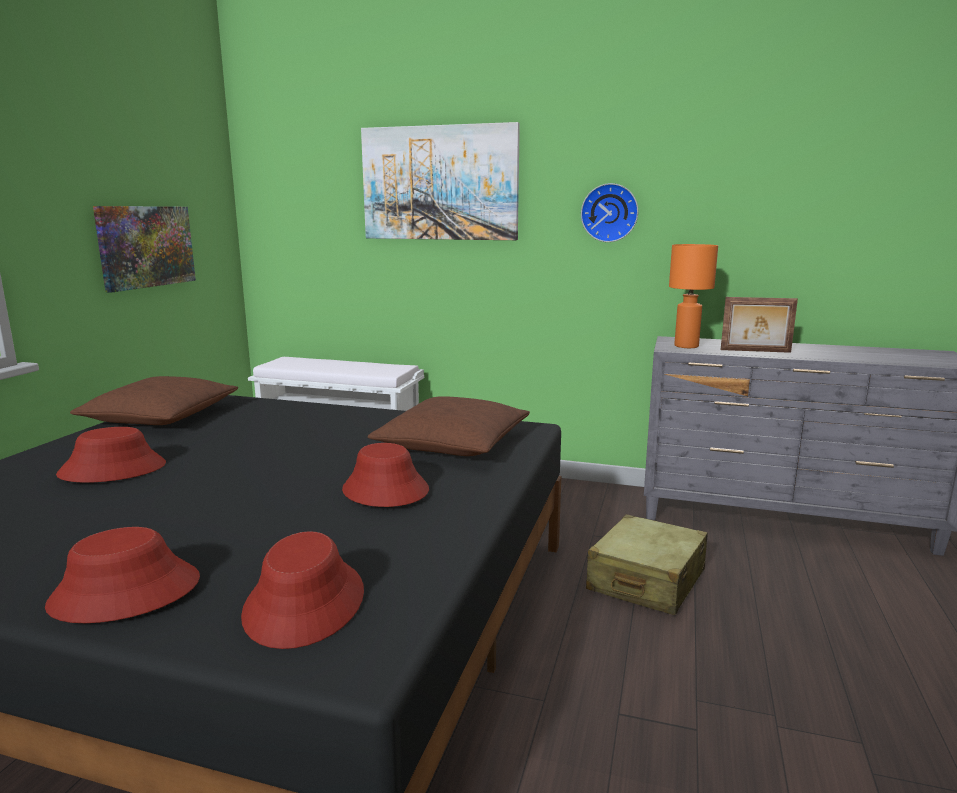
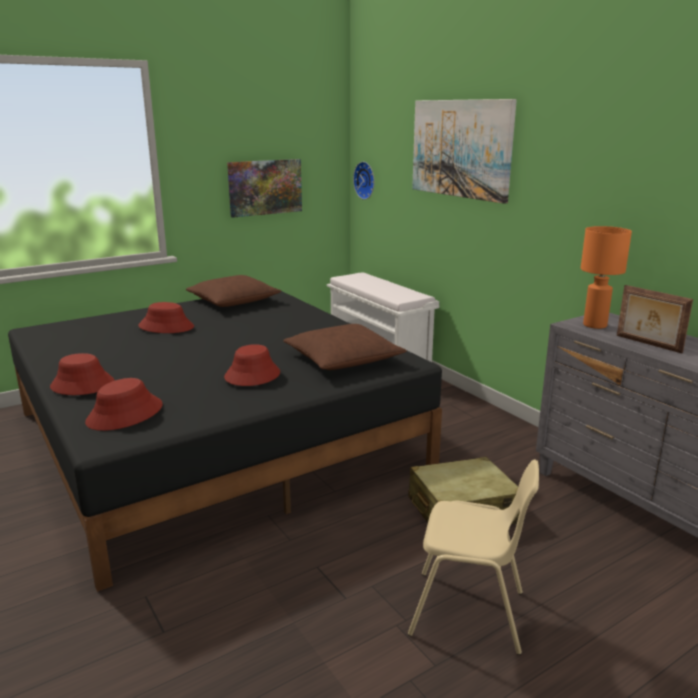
camera: 40 degrees right, 5 degrees up
(609, 213) = (576, 186): wall clock -> wall clock (366, 180)
(801, 674) = (469, 613): none -> beige chair

